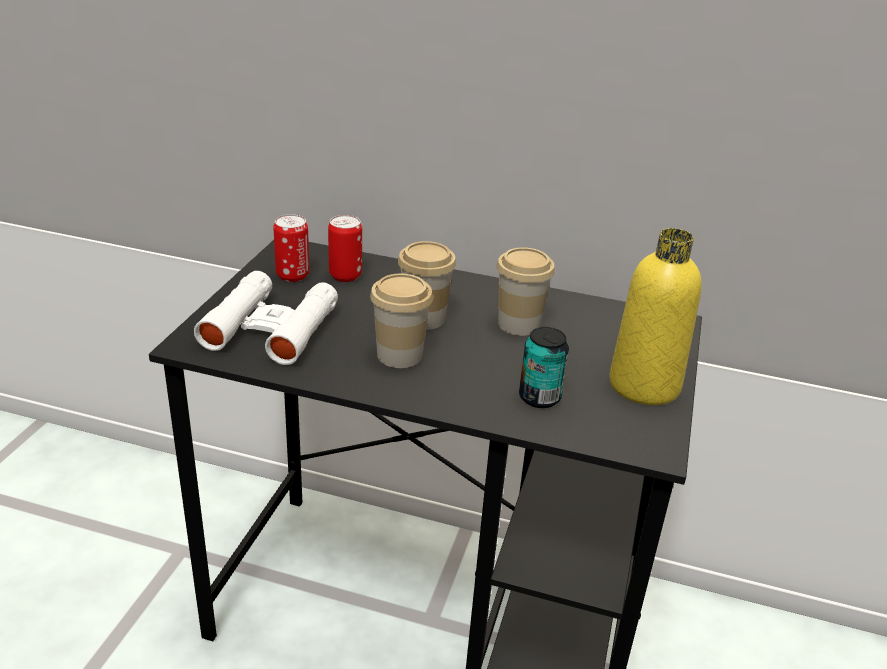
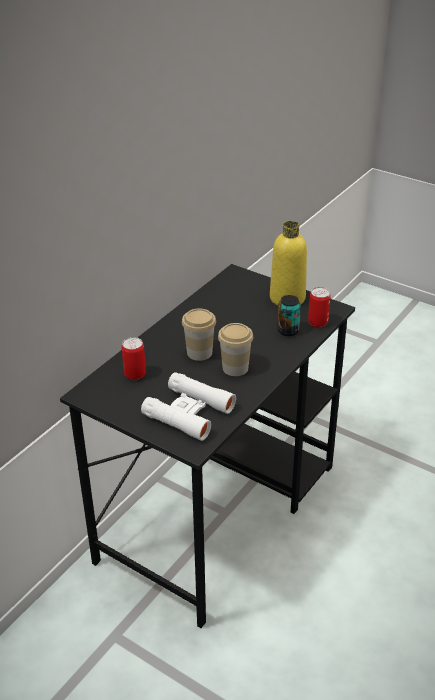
camera: 70 degrees left, 5 degrees up
(292, 275) = (125, 396): can -> can (318, 323)
(519, 324) = (218, 321): cup -> none

